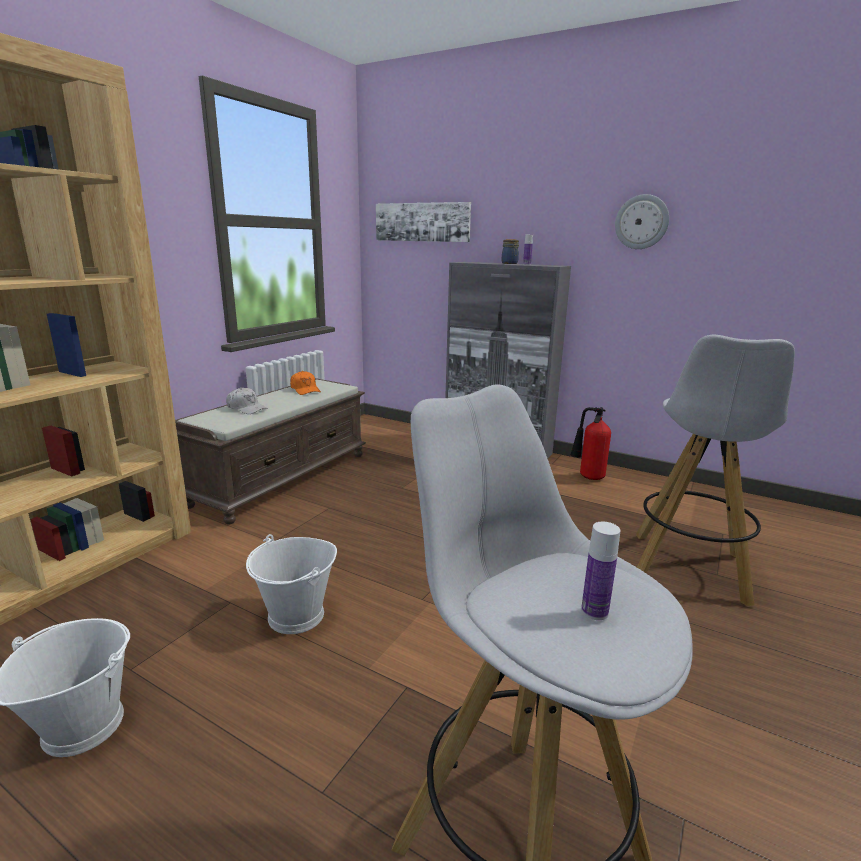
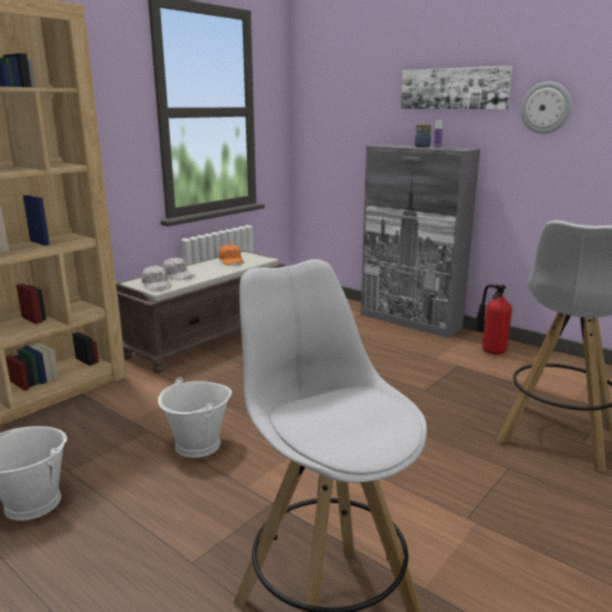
camera: 10 degrees right, 0 degrees up
(223, 420) = (156, 284): none -> white cap
(422, 222) = (346, 107): picture -> picture (454, 88)
(594, 611) = (358, 421): bottle -> none

